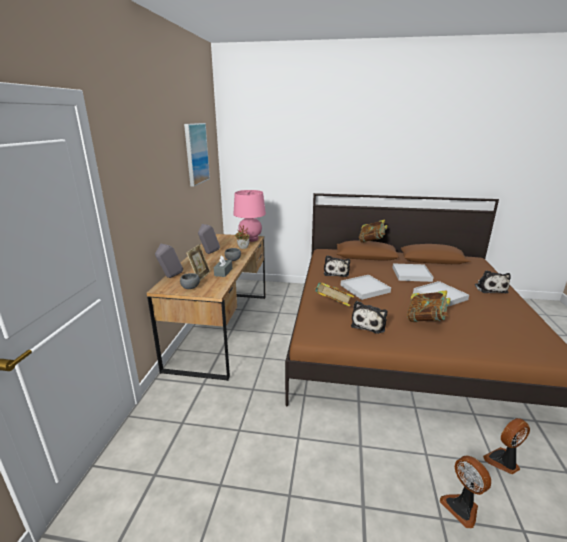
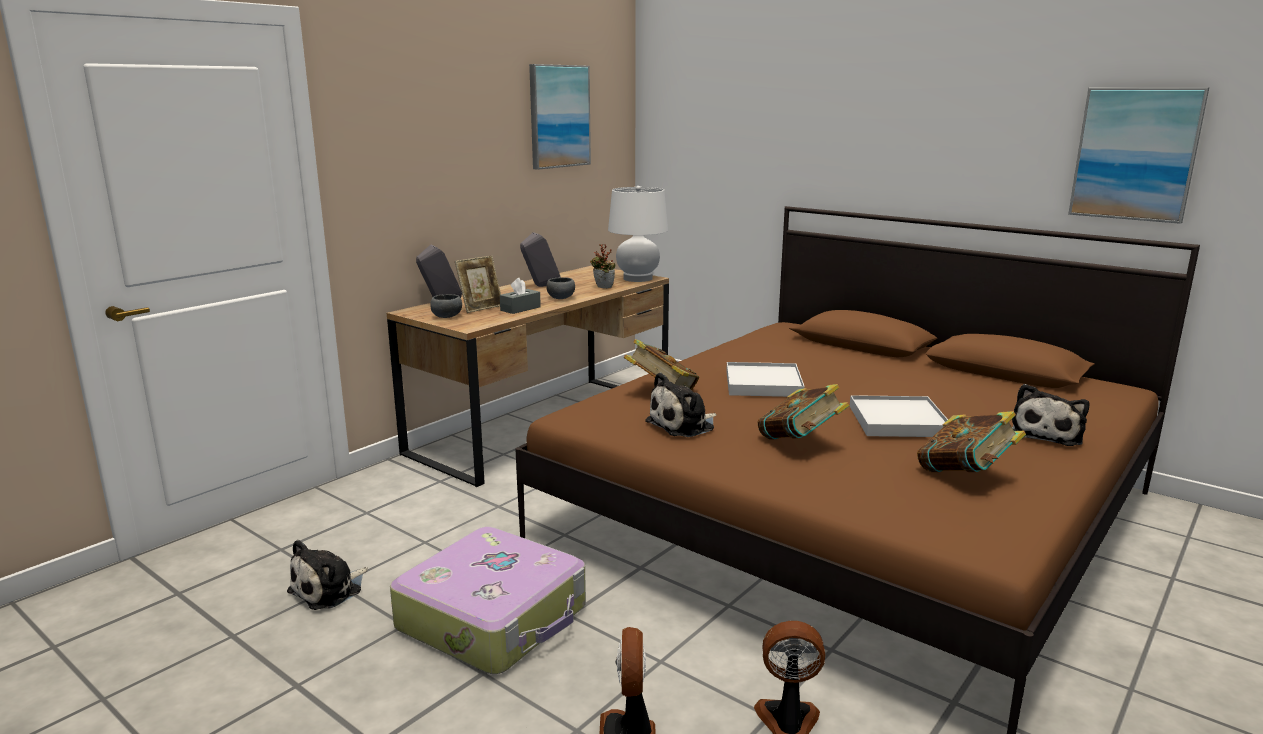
camera: 30 degrees right, 5 degrees down
(250, 239) = (637, 278): pink table lamp -> white table lamp
(329, 465) = (495, 618): none -> suitcase
(336, 272) = (753, 356): plush toy -> plush toy (329, 590)
(372, 241) = (876, 315): book -> book (965, 475)
(411, 274) = (903, 383): white tray -> none
(474, 163) = (1135, 154): none -> picture

